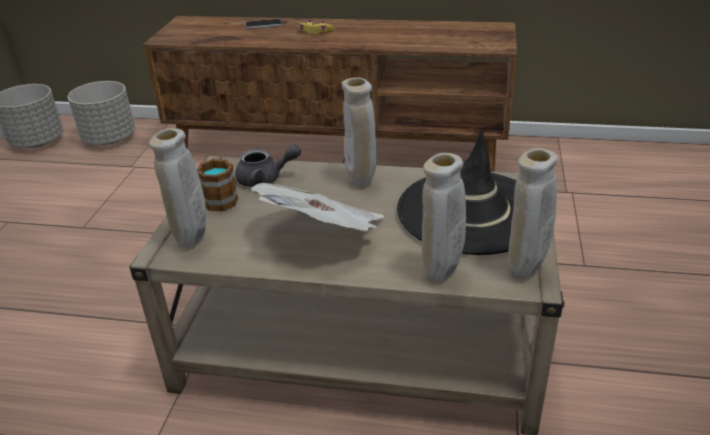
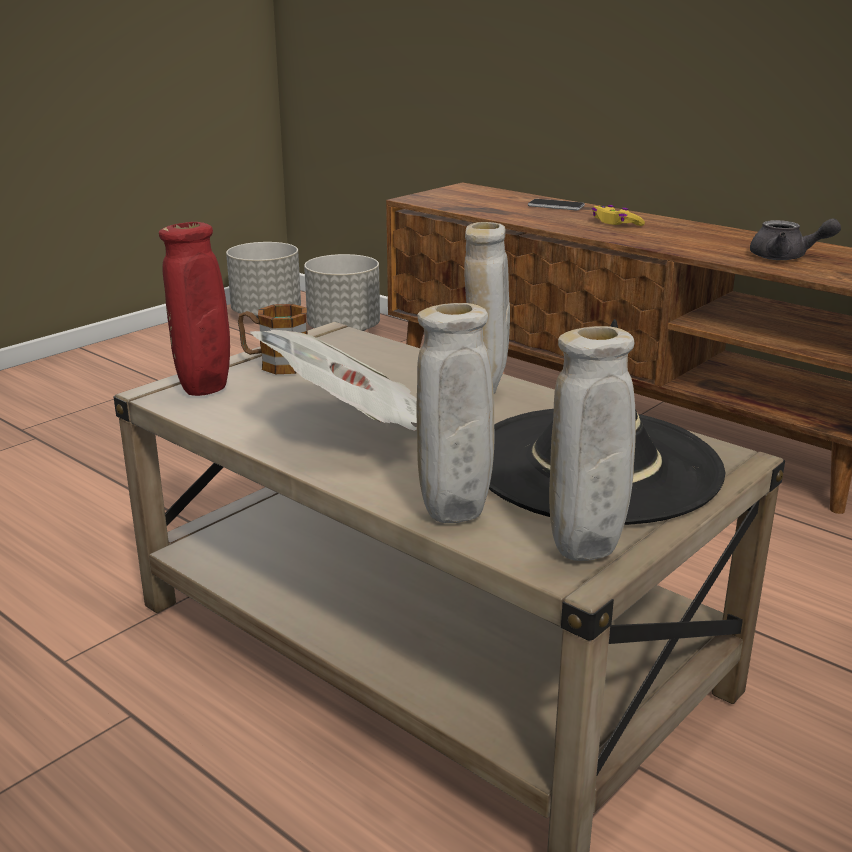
camera: 30 degrees right, 10 degrees down
(192, 241) = (205, 392): beige vase -> red vase
(265, 179) = (368, 358): grey teapot -> grey teapot (786, 257)

